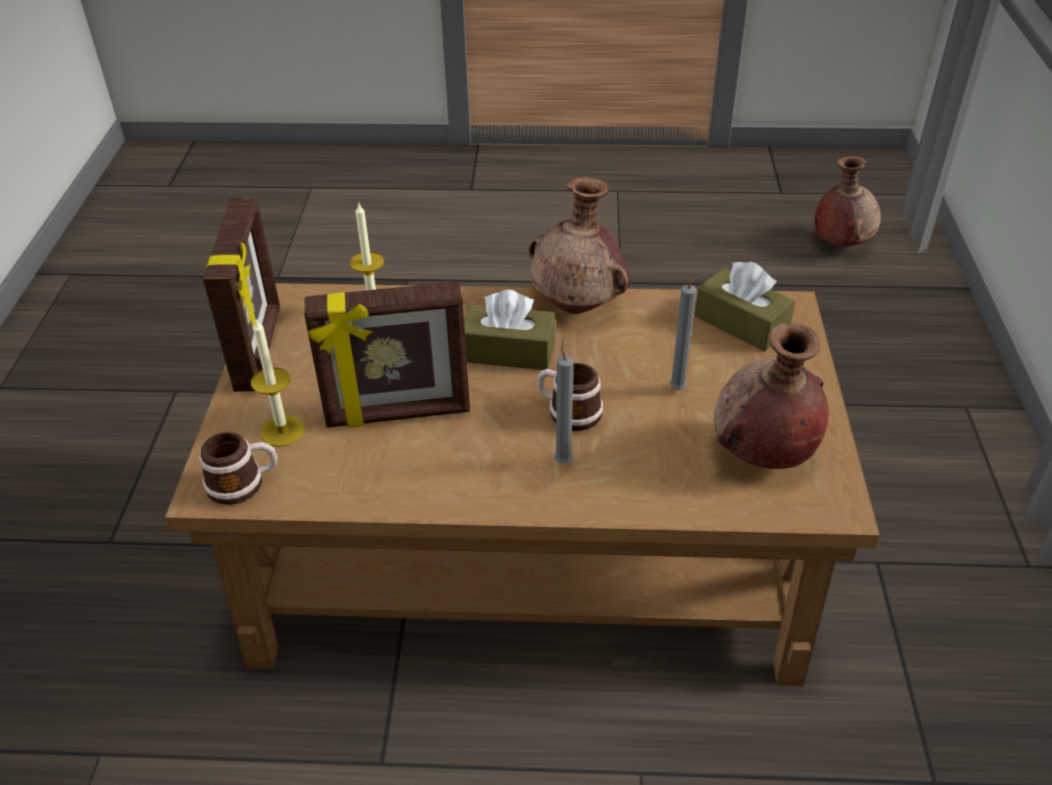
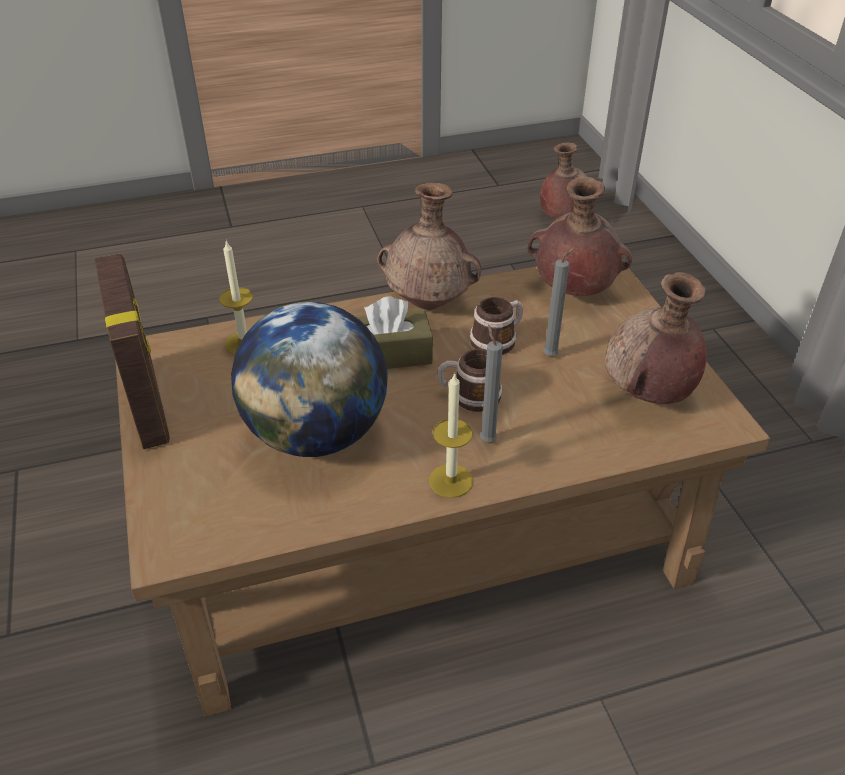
camera: 20 degrees left, 0 degrees up
(243, 483) = (197, 535): mug -> mug (498, 340)
(282, 431) = (211, 475): candle -> candle (451, 481)
(398, 414) = (317, 433): picture frame -> globe
(741, 323) = (572, 289): brown tissue box -> brown vase

